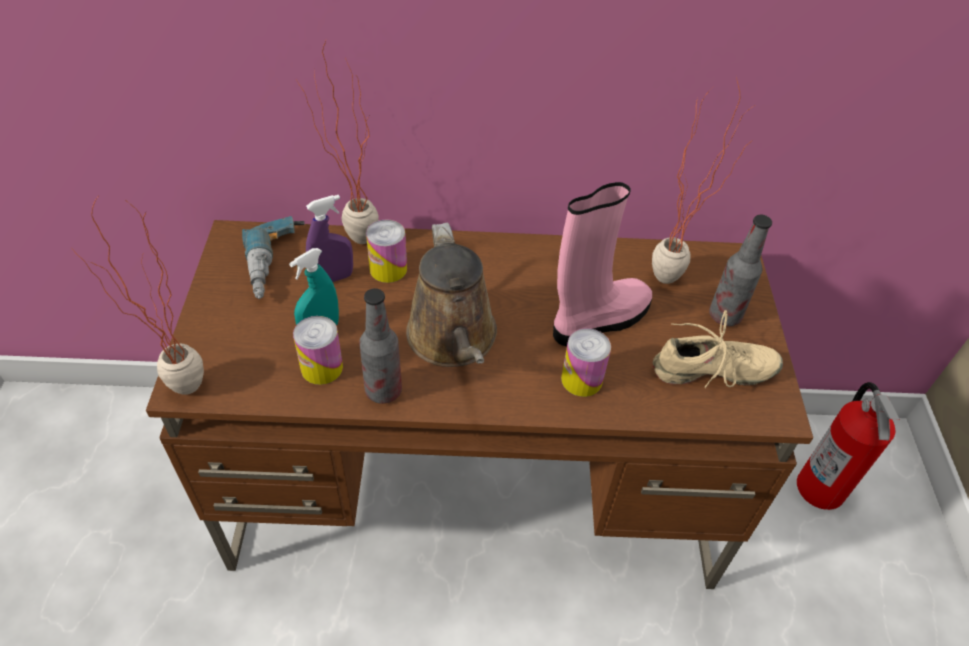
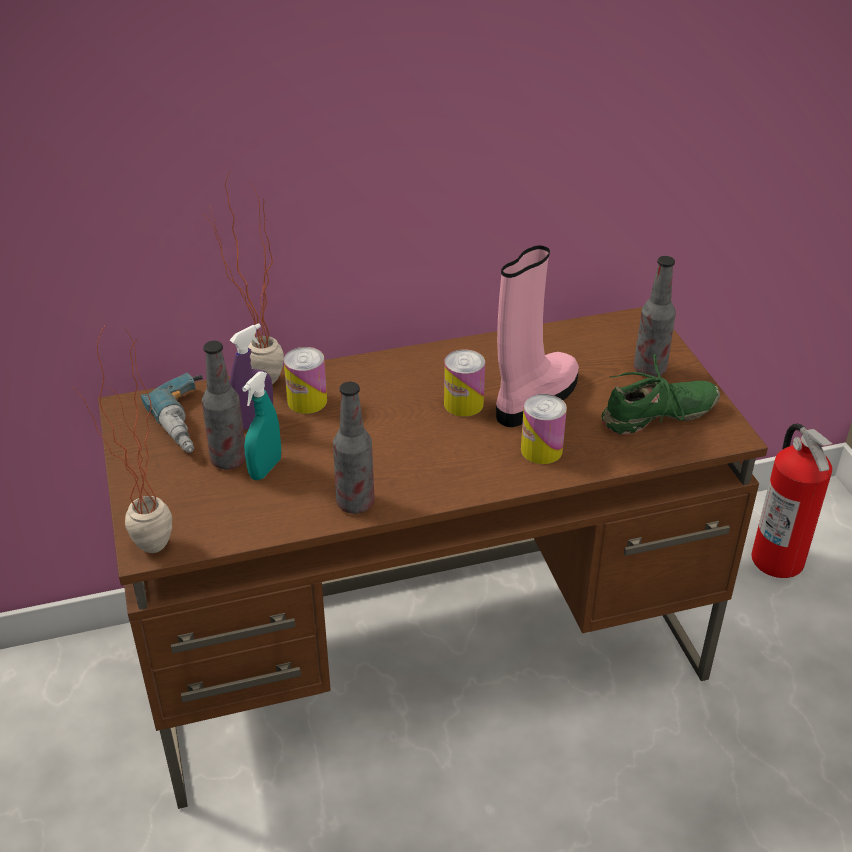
camera: 15 degrees left, 10 degrees down
(293, 313) = (229, 460): none -> bottle
(322, 367) = (283, 498): can -> can (463, 404)
(454, 340) = (403, 446): brown watering can -> none
(676, 279) = (592, 349): potted plant -> none
(713, 372) = (658, 416): beige shoe -> green shoe

